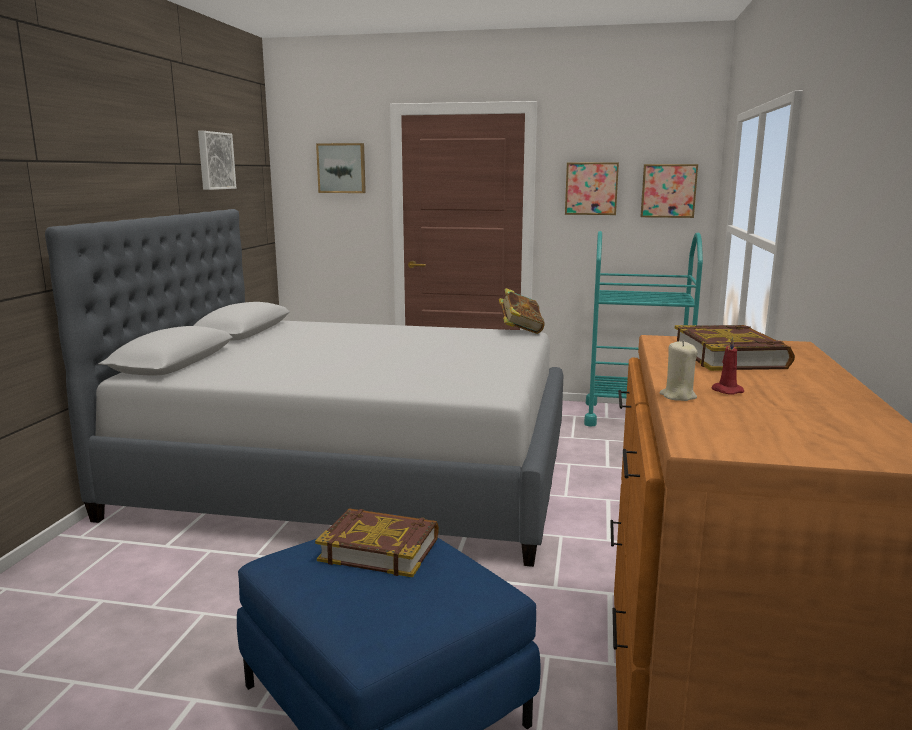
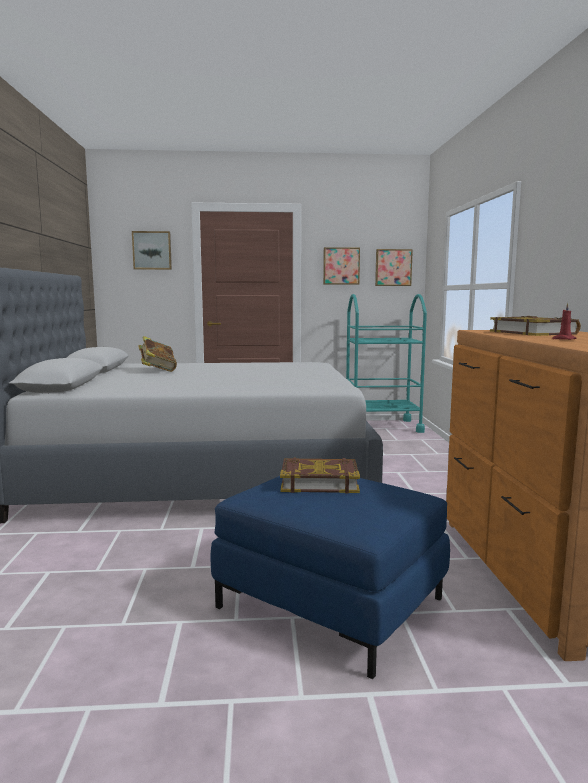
camera: 15 degrees left, 5 degrees down
(214, 161) = (61, 236): picture -> none
(520, 330) = (312, 362): book -> book (157, 370)
(678, 396) = (542, 341): beige candle -> none

